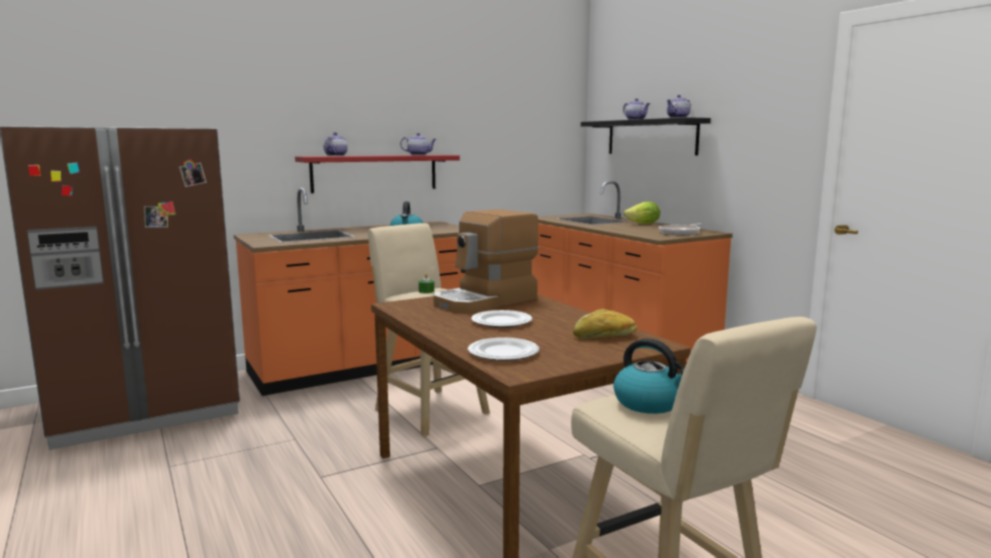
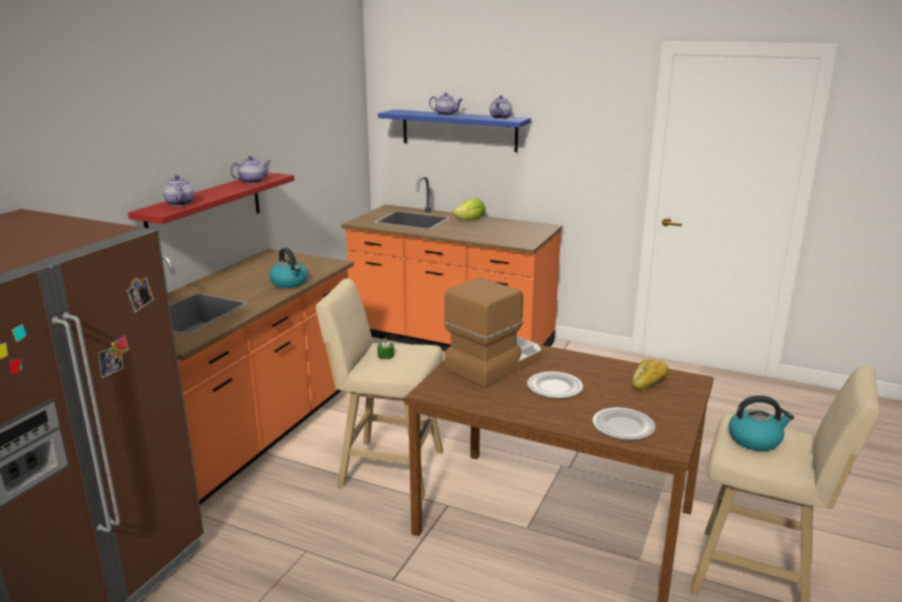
camera: 35 degrees left, 10 degrees up
(485, 301) = (494, 363): coffee machine -> coffee machine turned 150 degrees counterclockwise
(651, 137) = (459, 130): black shelf -> blue shelf
(680, 233) = (527, 232): frying pan -> none

